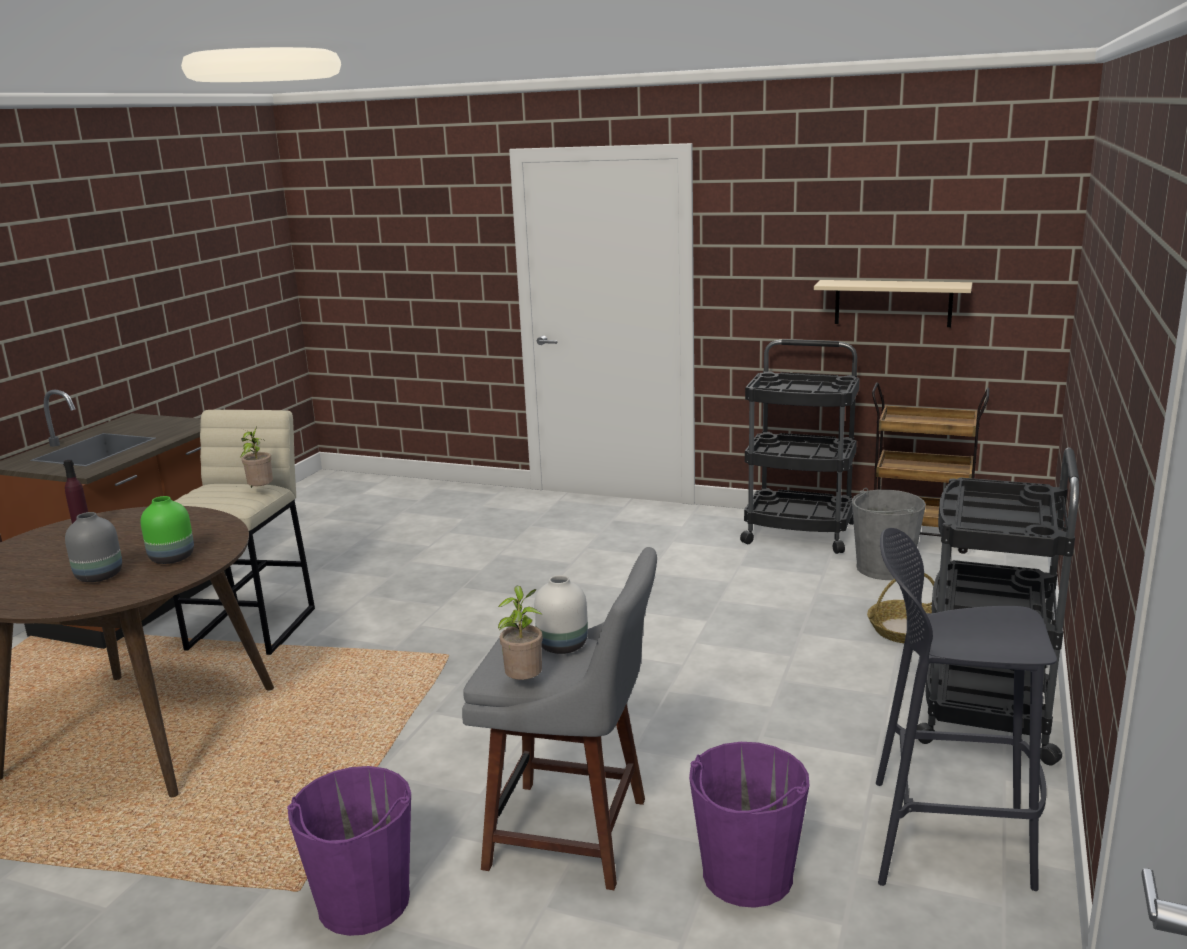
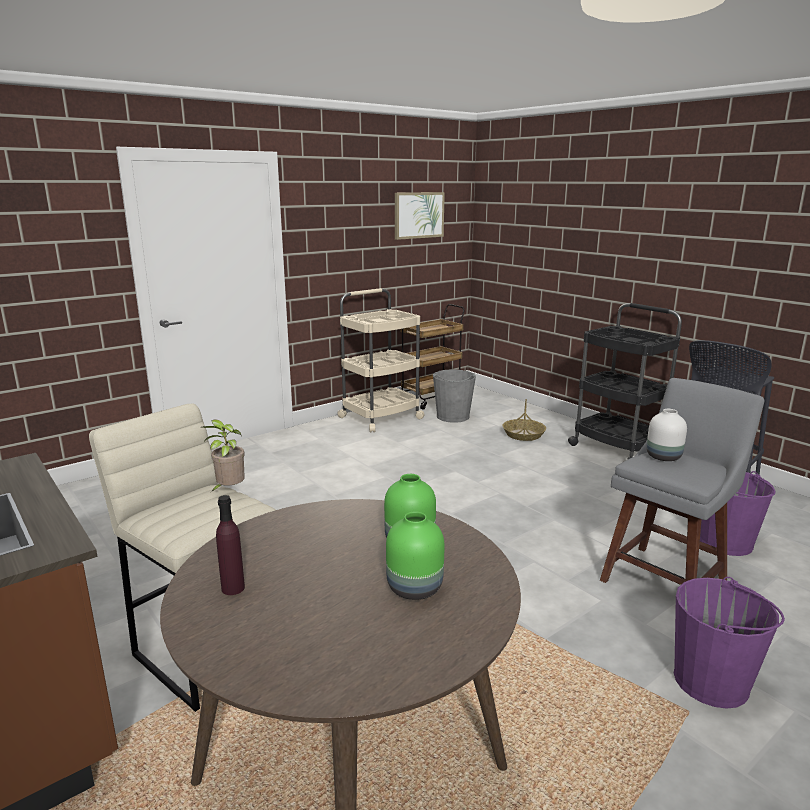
camera: 60 degrees left, 0 degrees up
(98, 576) = (415, 589): grey vase -> green vase
(524, 683) = (711, 476): potted plant -> none
(798, 533) = (381, 418): black cart -> beige cart
(893, 303) = (398, 261): beige shelf -> none
(941, 232) = (418, 215): none -> picture

